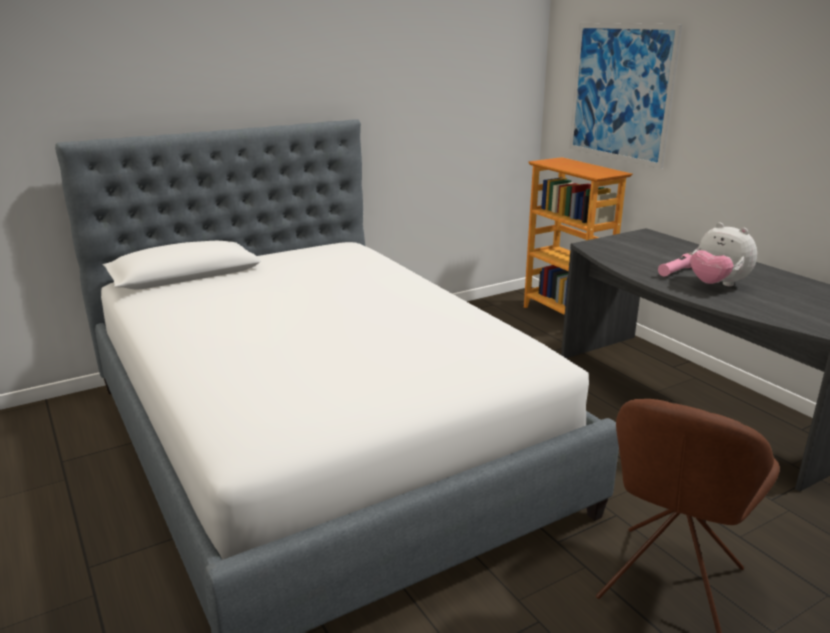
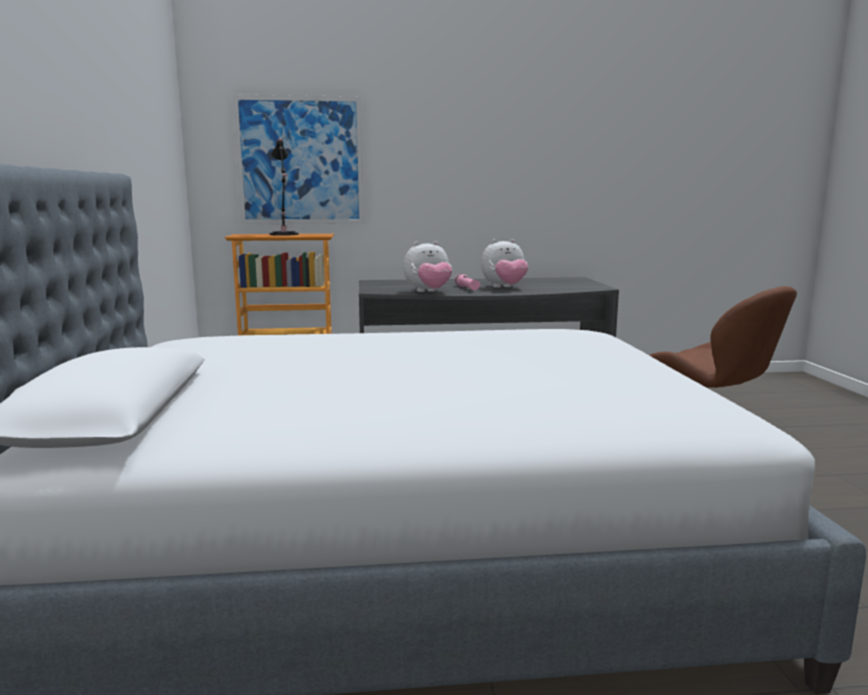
camera: 65 degrees left, 10 degrees down
(582, 167) = (284, 234): none -> black table lamp
(622, 262) = (428, 292): none -> plush toy

